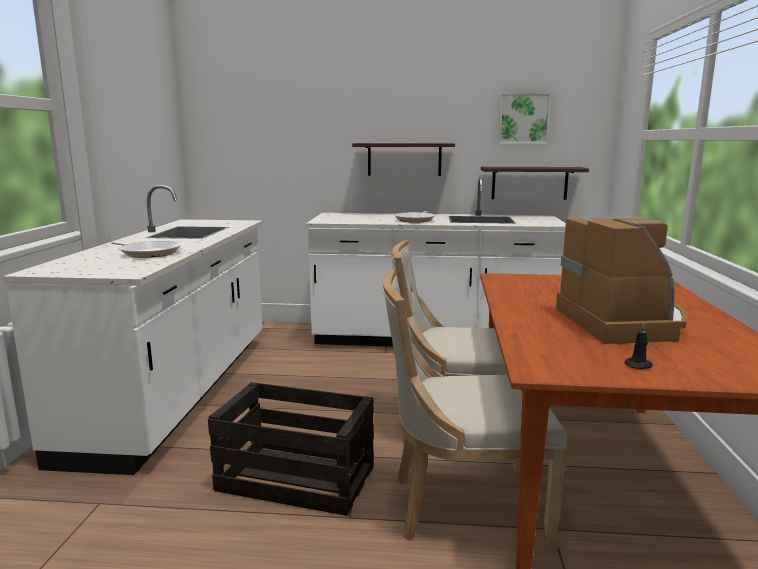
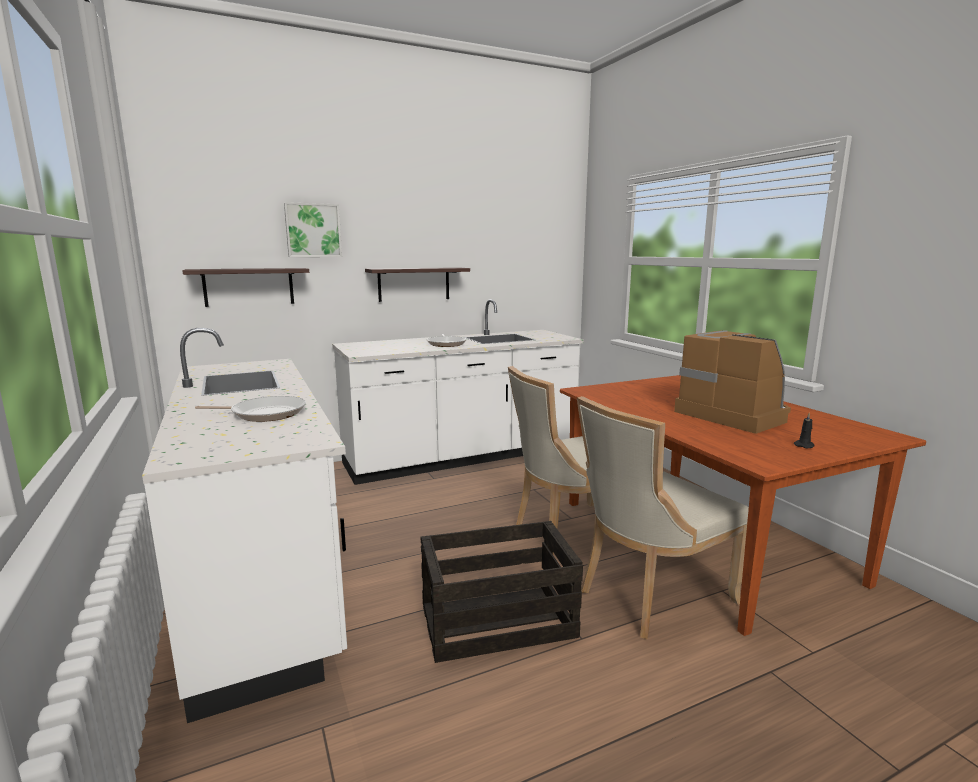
camera: 30 degrees left, 0 degrees up
(523, 118) = (516, 244): picture -> picture (313, 230)
(529, 183) = (523, 302): shelf -> shelf (249, 286)

